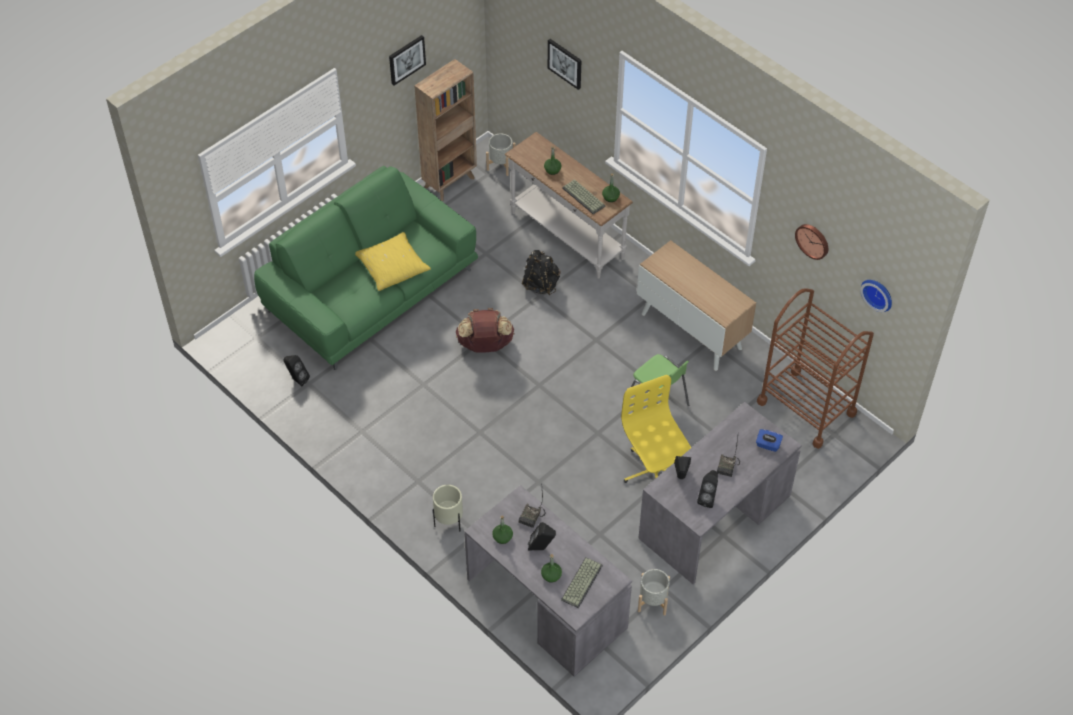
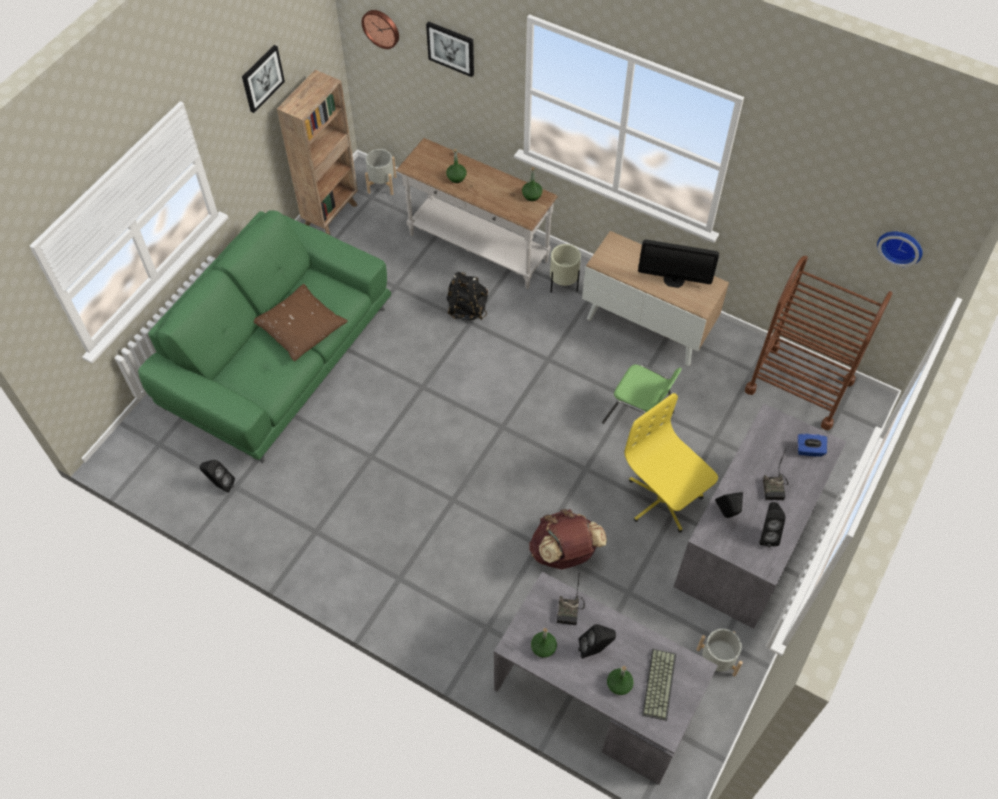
camera: 15 degrees left, 5 degrees up
(392, 267) = (301, 328): yellow pillow -> brown pillow
(448, 522) = (450, 621): beige planter -> beige planter (563, 286)
(485, 345) = (427, 393): brown backpack -> brown backpack (564, 553)
(584, 197) = (502, 201): keyboard -> none
(709, 291) = (674, 280): none -> monitor
(813, 240) = (807, 198): wall clock -> wall clock (381, 28)

